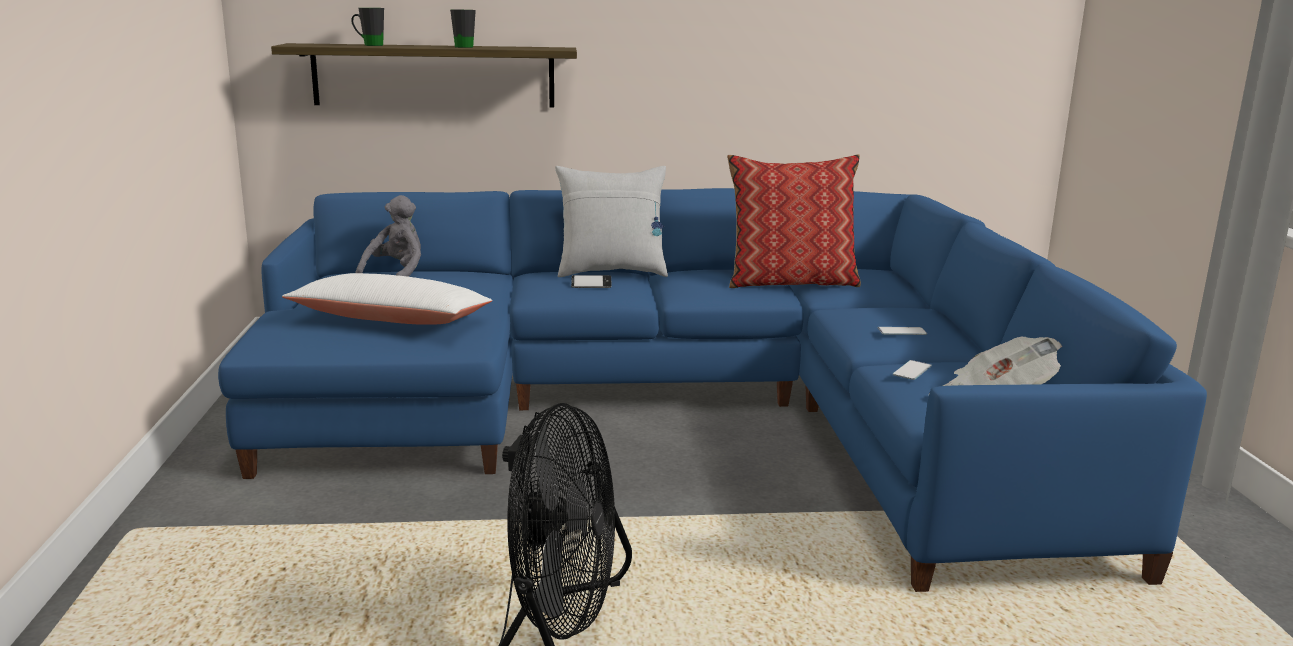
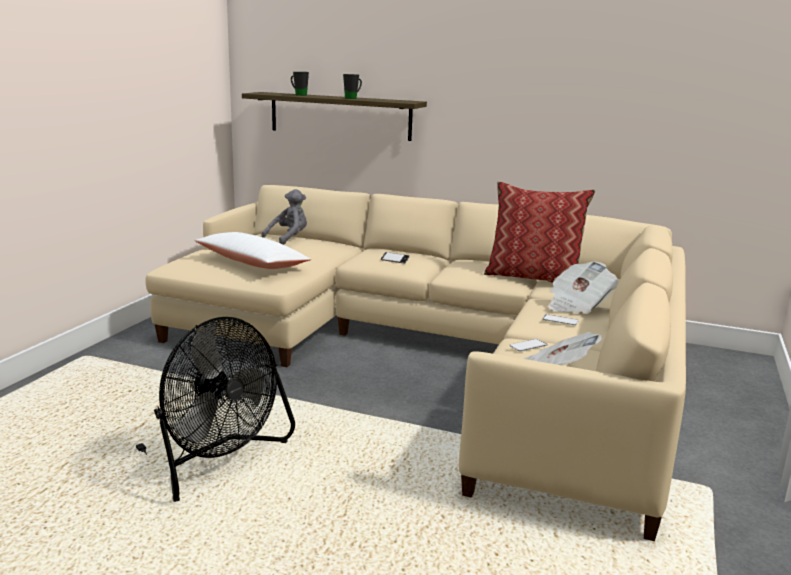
camera: 25 degrees right, 0 degrees up
(611, 273) = (421, 255): grey pillow -> none
(677, 412) = (435, 354): blue sofa -> beige sofa
(894, 309) = (577, 305): none -> newspaper

